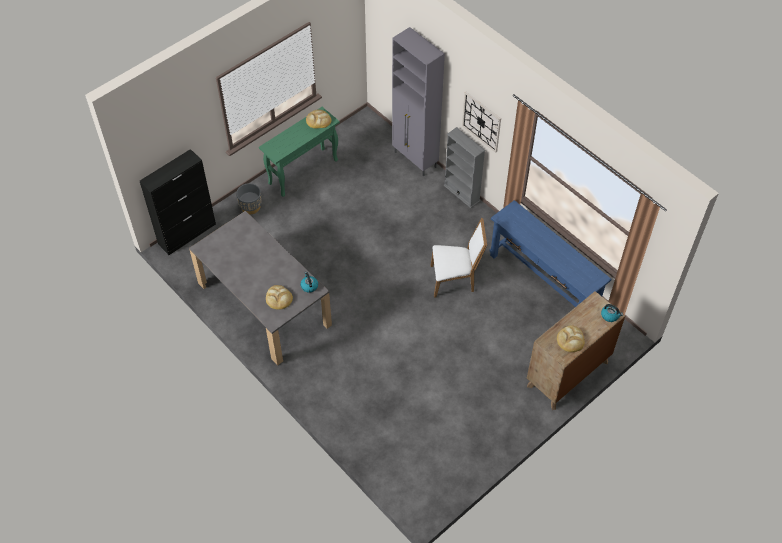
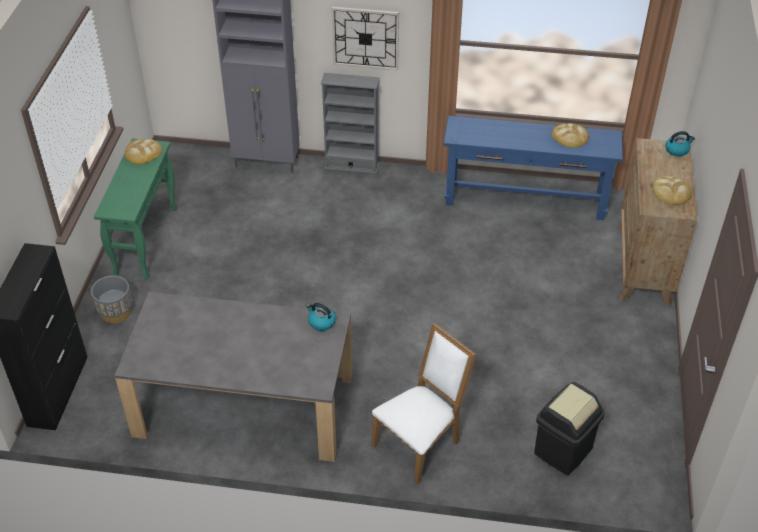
camera: 40 degrees left, 10 degrees down
(278, 298) = (298, 358): bread -> bread (570, 137)
(395, 445) = (562, 450): none -> black trash can
(455, 279) = (436, 247): white chair -> white chair (420, 442)

